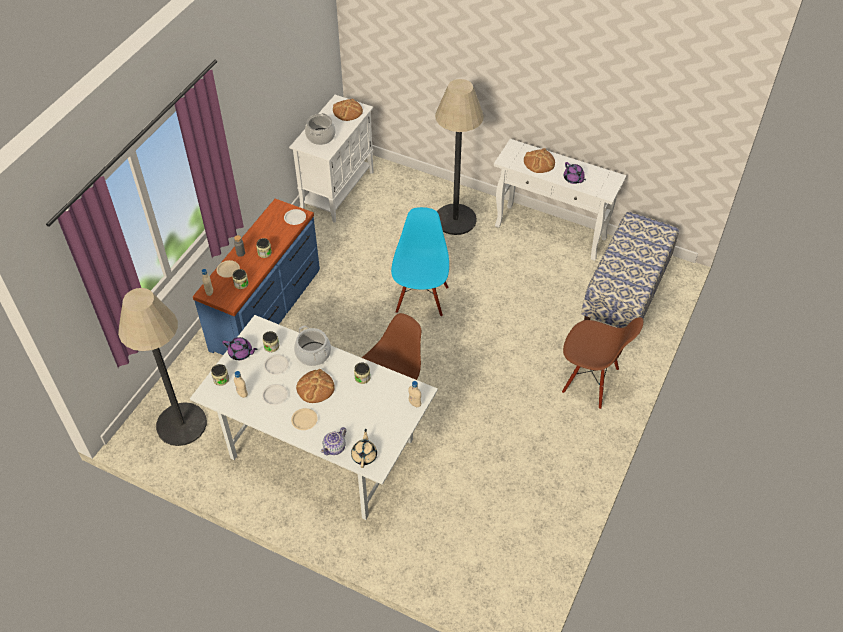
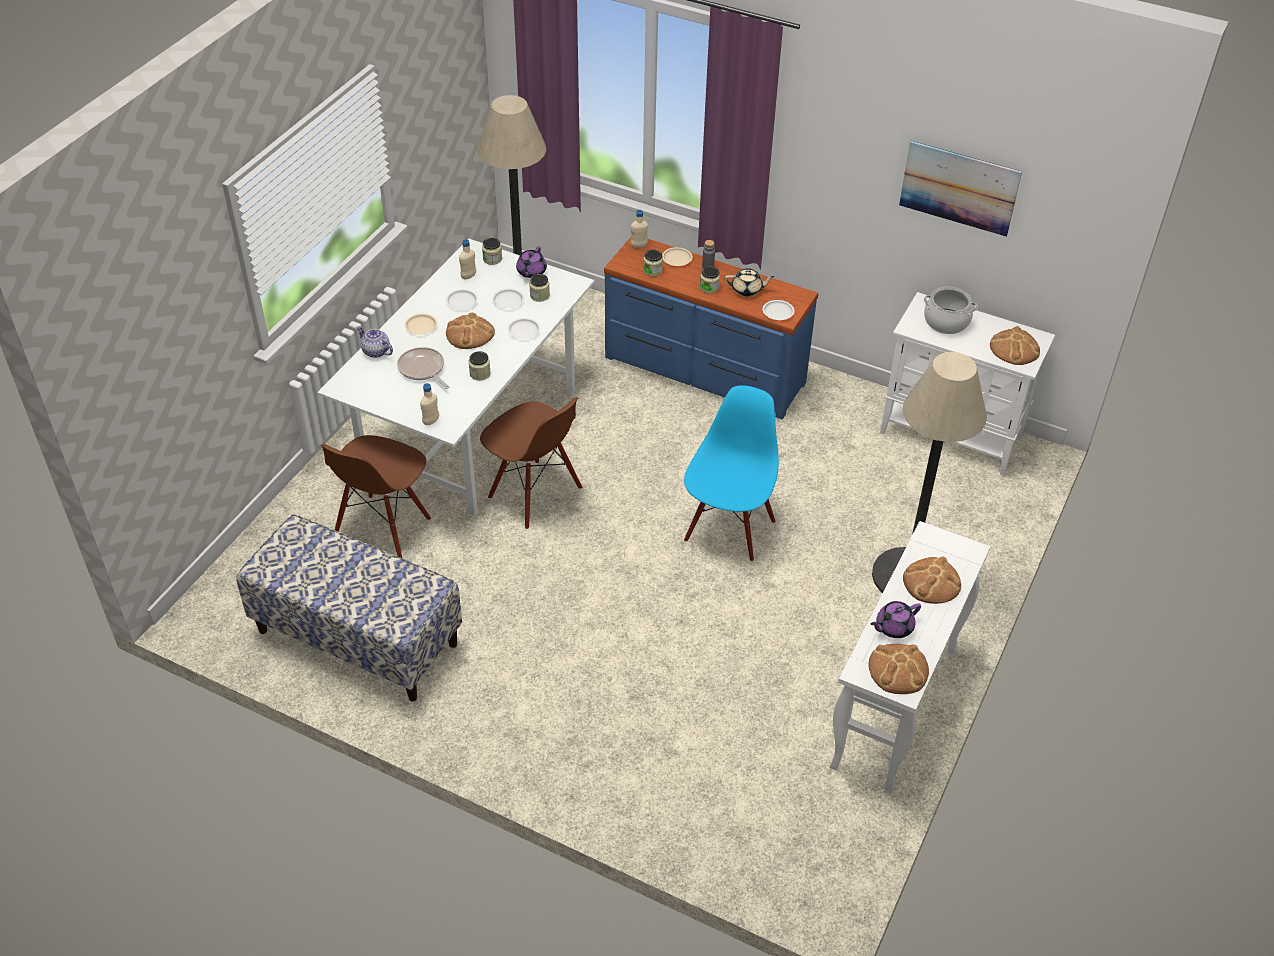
camera: 90 degrees right, 5 degrees down
(284, 69) = (959, 188): none -> picture
(313, 354) = (524, 330): cooking pot -> white plate
(357, 414) = (423, 369): none -> frying pan
(364, 455) = (360, 376): beige teapot -> beige teapot (747, 290)
(421, 299) = (728, 529): blue chair -> blue chair turned 75 degrees counterclockwise
(590, 381) = (559, 732): brown chair -> brown chair (383, 527)
(602, 179) = (898, 670): none -> bread
(625, 295) = (749, 807): bench -> bench (357, 638)

